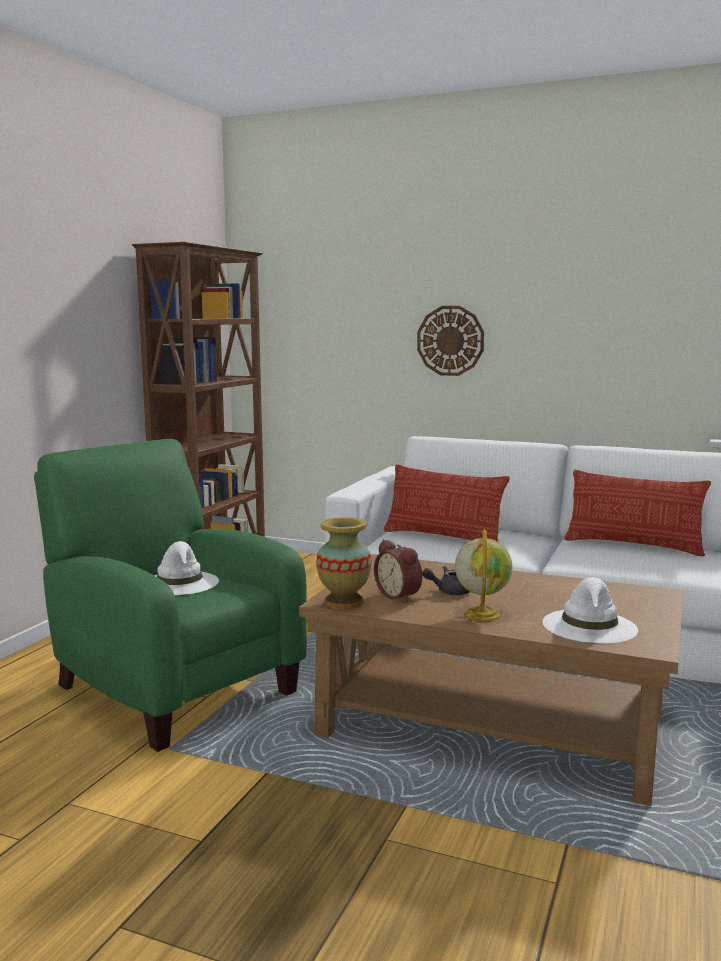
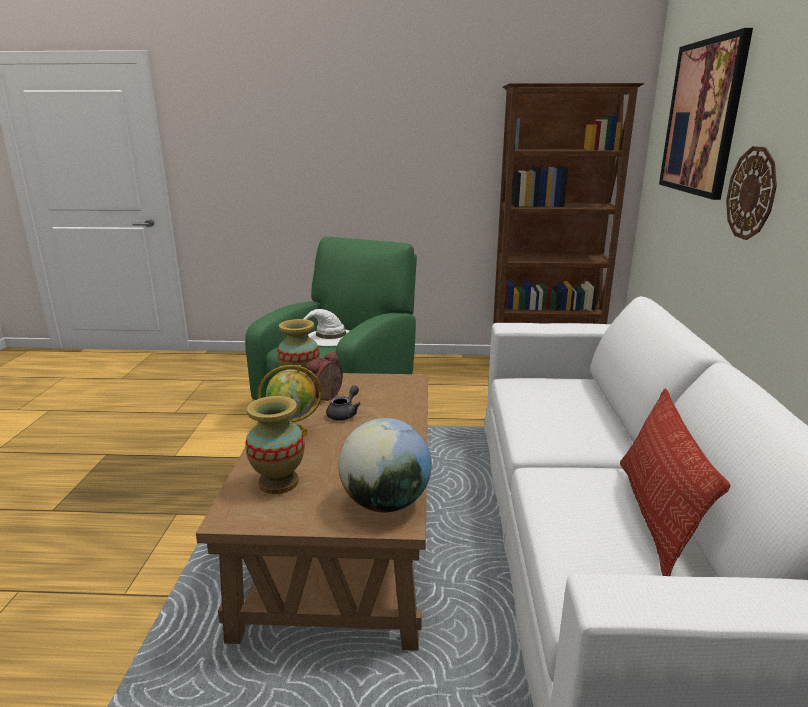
camera: 70 degrees right, 10 degrees up
(345, 286) = (702, 118): none -> picture
(443, 537) = (552, 400): pillow -> none
(449, 592) = (344, 414): grey teapot -> grey teapot turned 60 degrees clockwise
(590, 626) = (279, 483): white hat -> vase
(631, 594) = (385, 503): none -> globe

